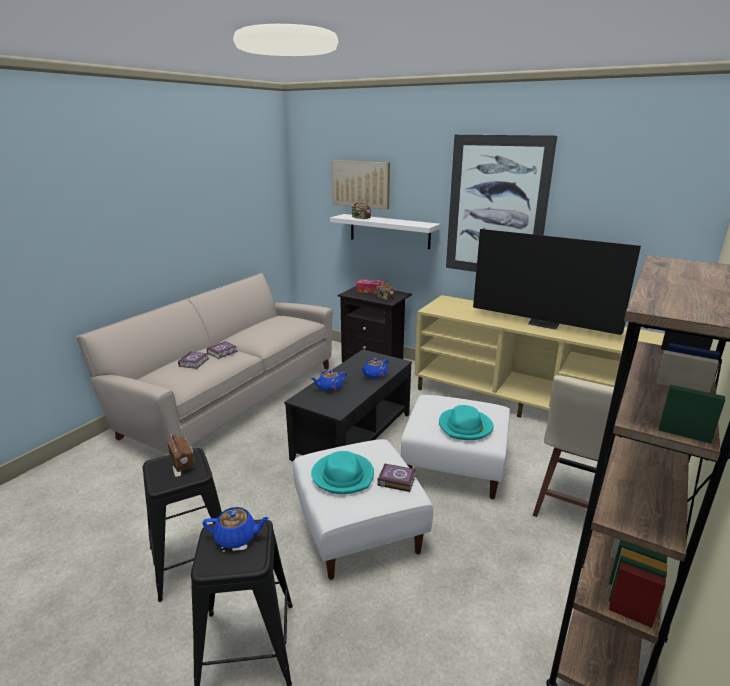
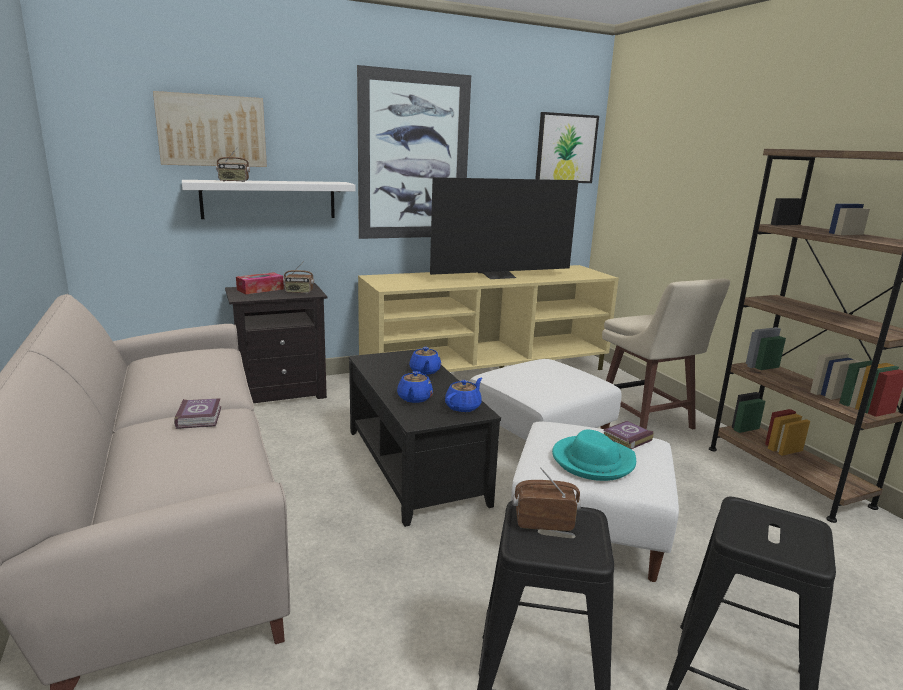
camera: 55 degrees left, 5 degrees down
(195, 362) = (188, 445): book -> none
(237, 537) = (757, 524): blue teapot -> blue teapot (463, 407)
(465, 427) = (565, 381): turquoise hat -> none
(672, 207) = (566, 148): none -> picture

